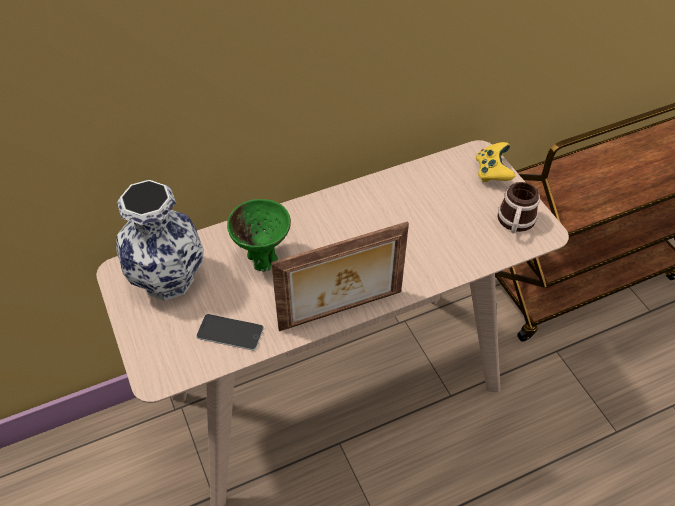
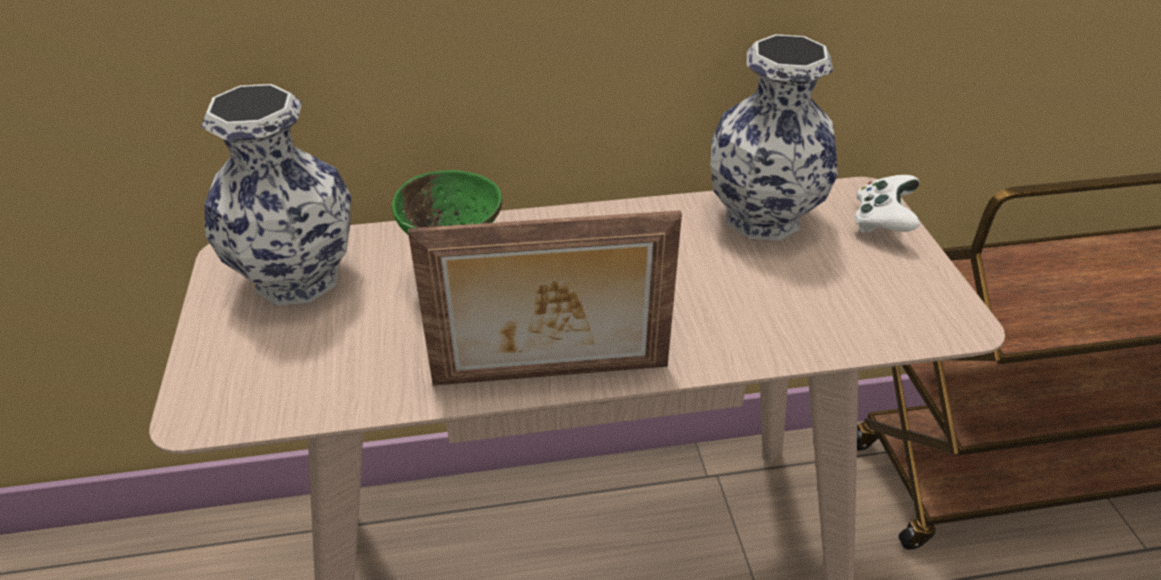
camera: 15 degrees right, 10 degrees down
(230, 332) = (352, 370): phone -> none
(426, 183) = (763, 219): none -> vase
(492, 172) = (882, 222): yellow game controller -> white game controller
(515, 223) = (906, 299): mug -> none

